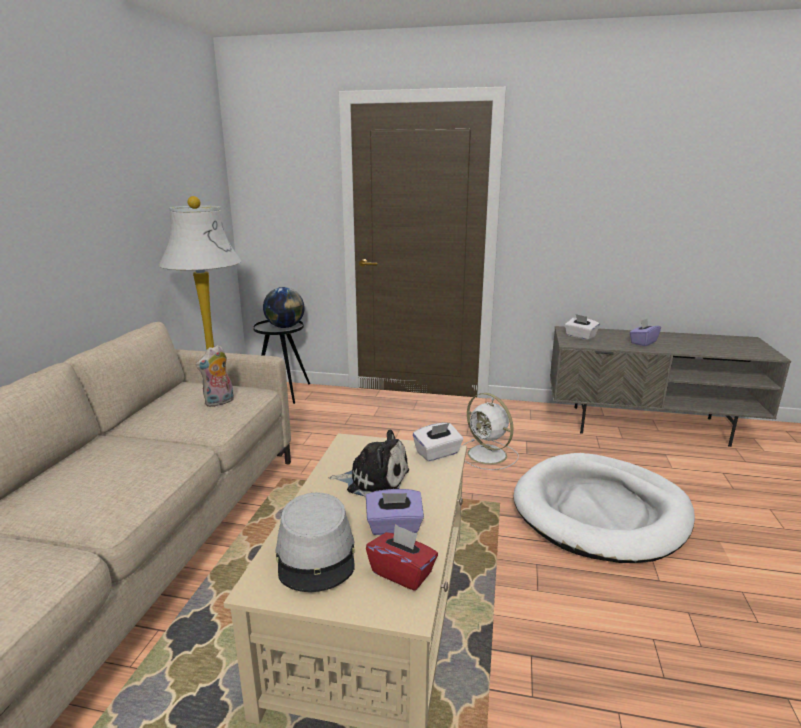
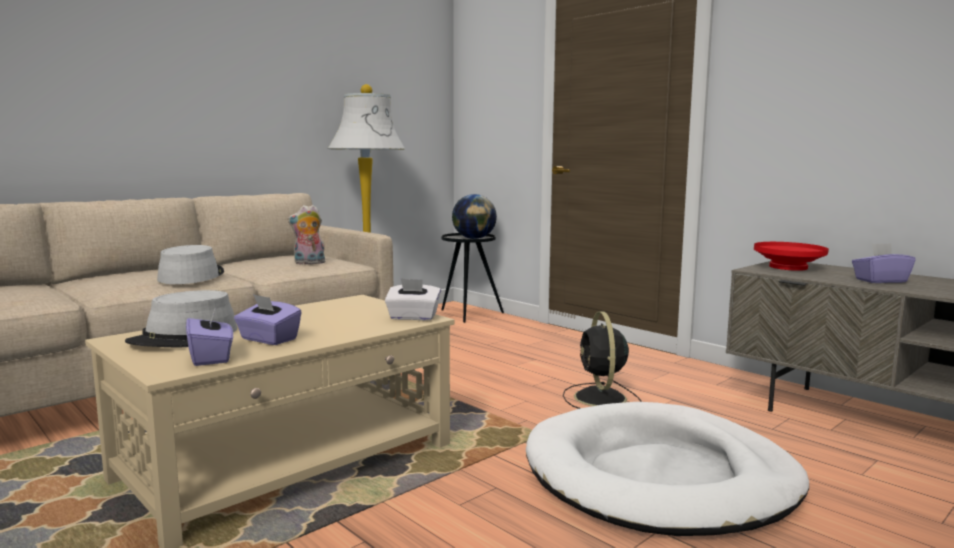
camera: 35 degrees right, 10 degrees down
(144, 460) = (191, 276): none -> grey hat
(374, 480) = (320, 318): plush toy -> none
(402, 572) = (211, 357): red tissue box -> purple tissue box
(488, 455) = (601, 399): white fan -> black fan
(580, 336) = (788, 267): white tissue box -> red bowl

